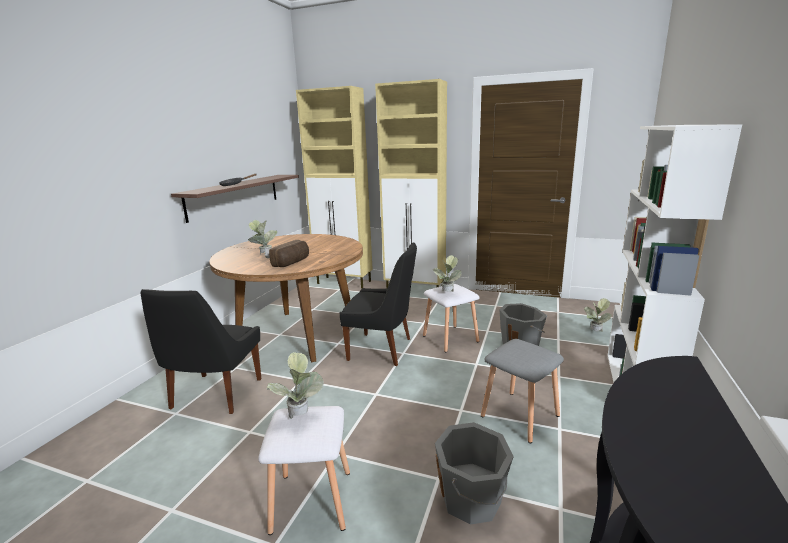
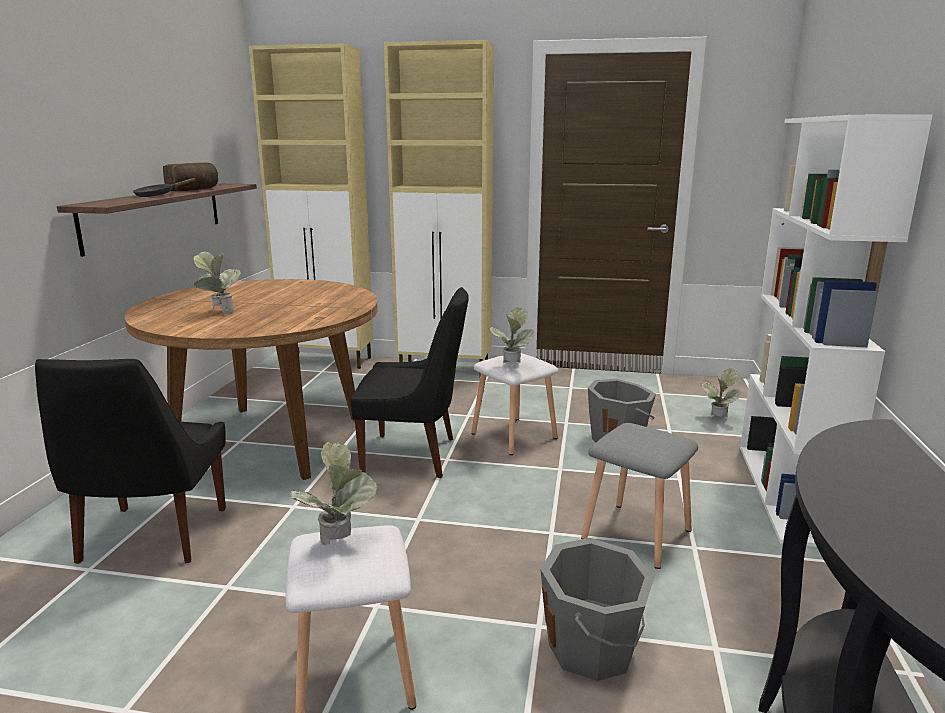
camera: 10 degrees left, 0 degrees up
(292, 263) = (271, 320): bread -> bread (195, 189)

